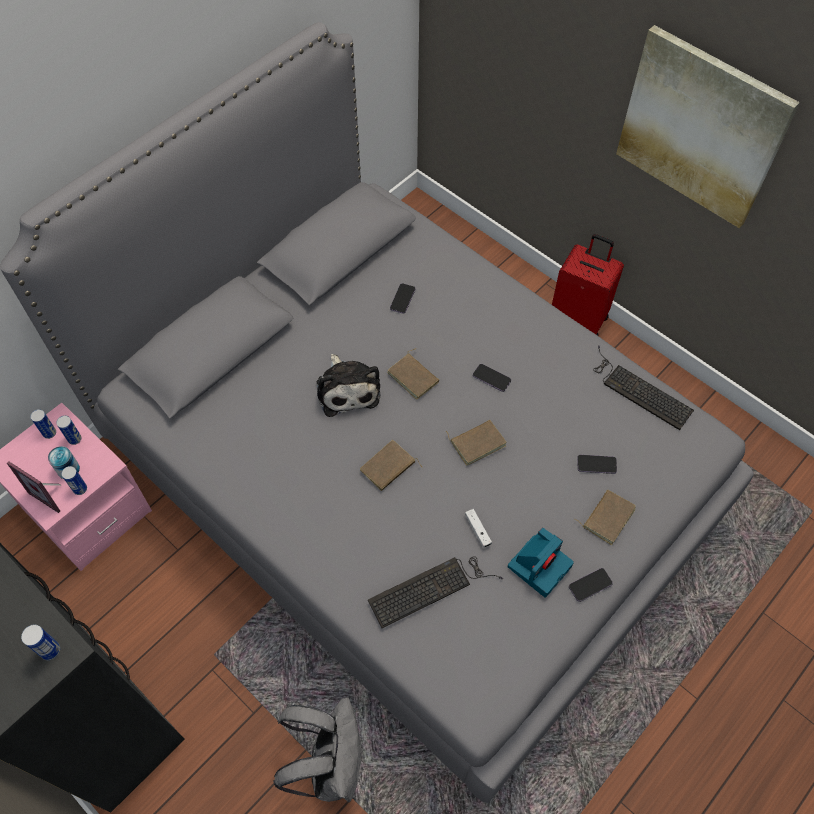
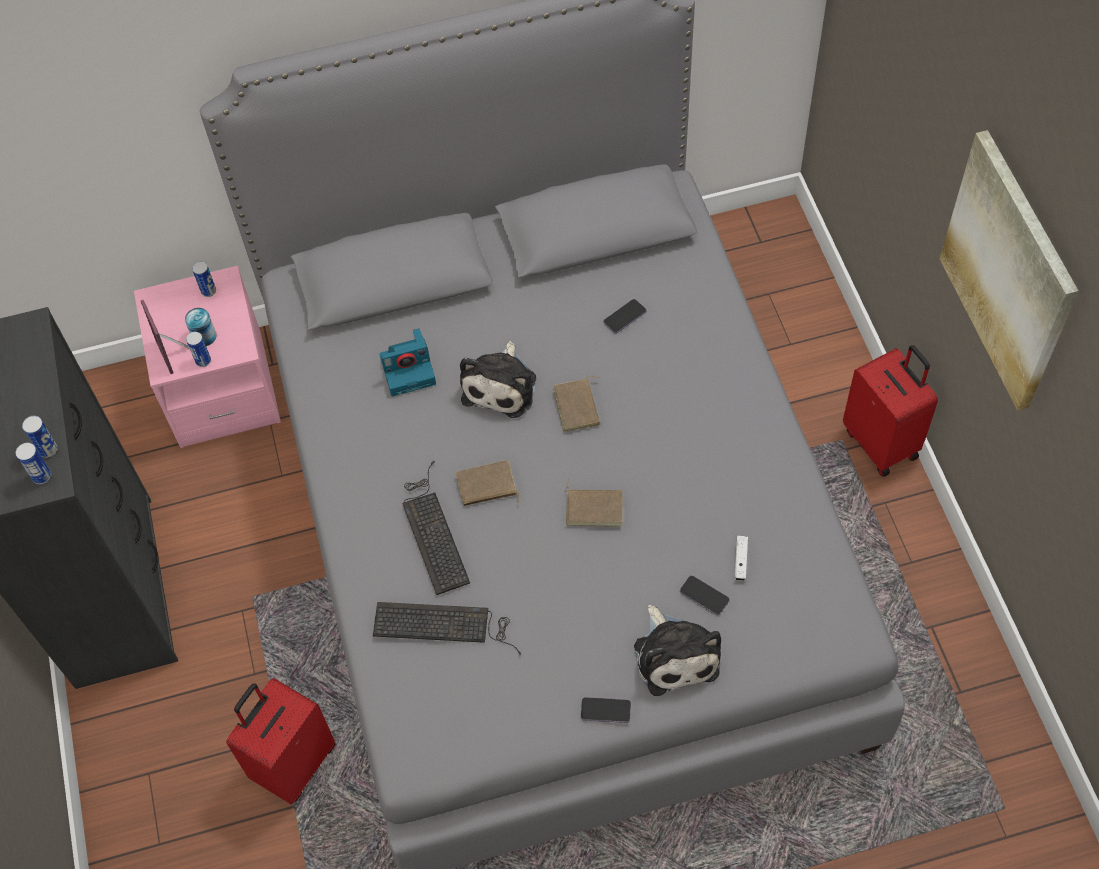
camera: 35 degrees right, 0 degrees up
(74, 439) = (227, 308): can -> can (48, 450)
(329, 764) = (293, 763): grey backpack -> red suitcase
(477, 530) = (530, 595): white game controller -> white game controller (740, 561)
(491, 378) = (658, 448): phone -> none
(539, 565) = (568, 663): camera -> camera (409, 369)
(607, 517) = (675, 654): brown book -> plush toy
(638, 390) = (812, 542): keyboard -> keyboard (433, 530)

